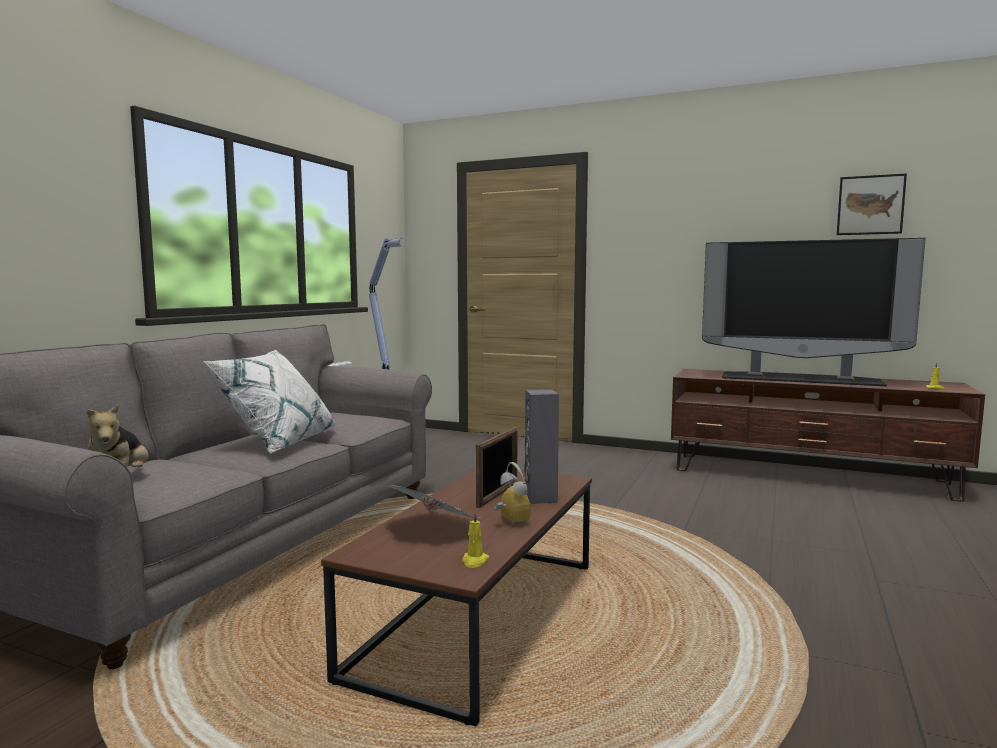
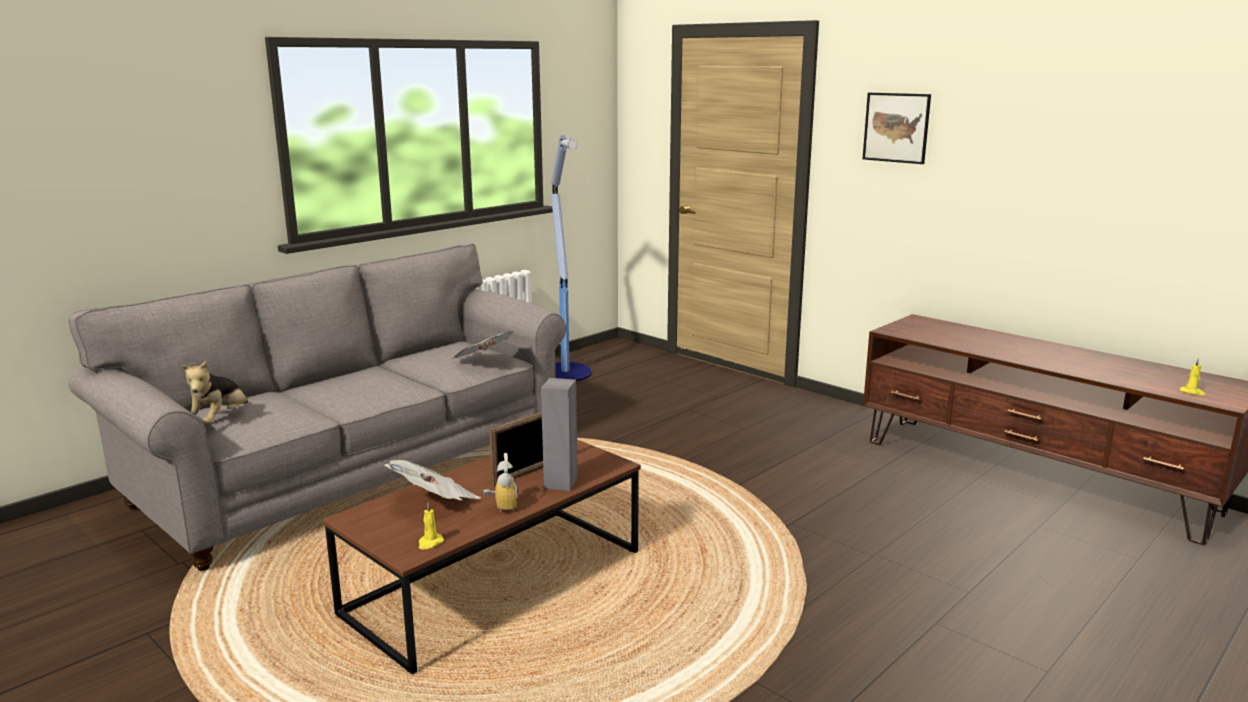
camera: 20 degrees right, 10 degrees up
(278, 443) = (381, 383): white pillow -> none
(368, 420) = (483, 361): none -> newspaper
(800, 379) = (1032, 352): television -> none
(870, 205) = (1168, 121): picture -> picture (896, 127)

